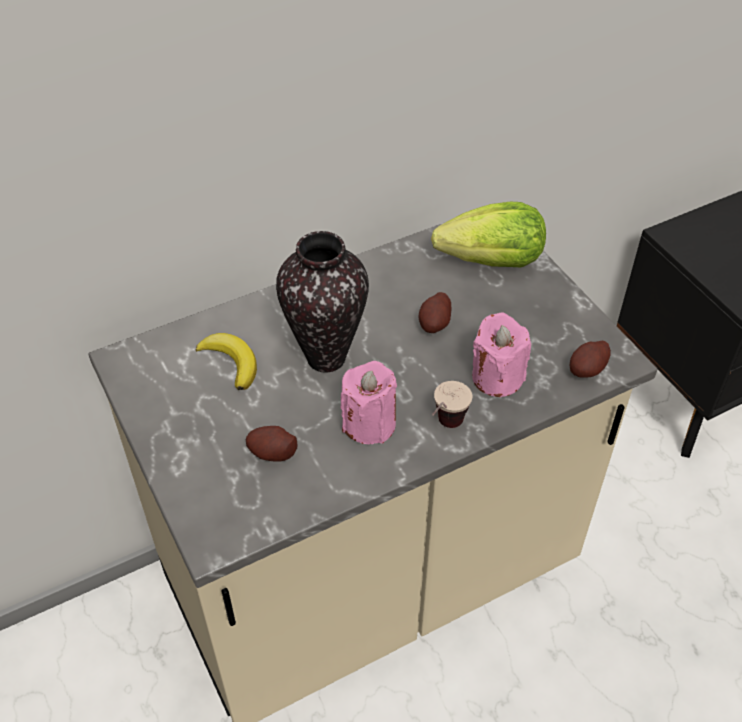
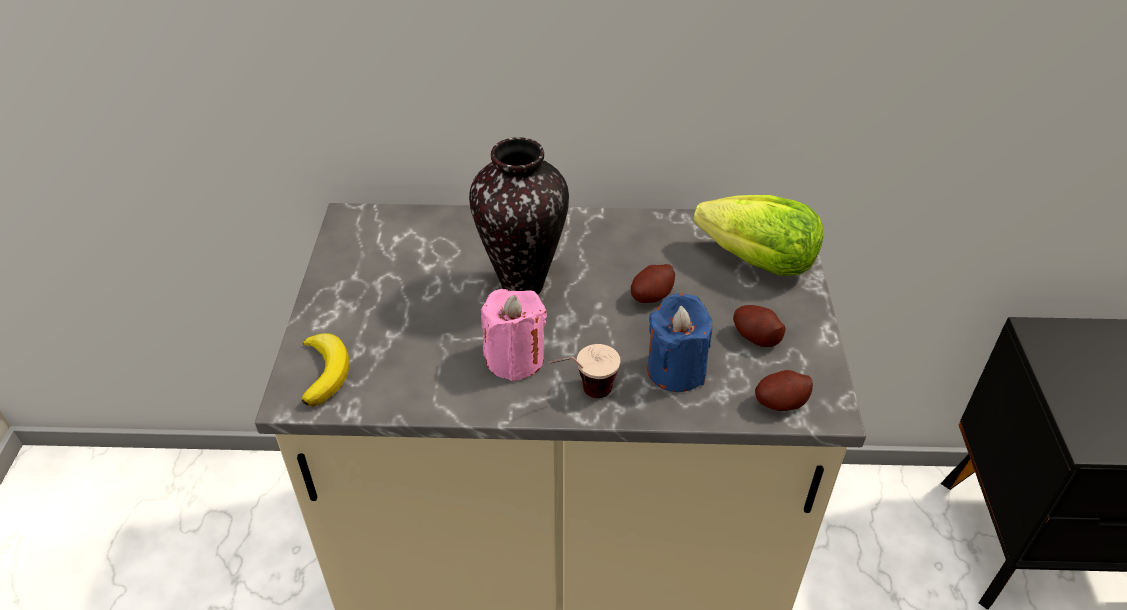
camera: 30 degrees right, 5 degrees down
(231, 362) = (436, 256): banana -> banana (325, 371)
(272, 453) = (407, 346): potato -> potato (755, 337)
(497, 377) = (676, 370): pink candle -> blue candle

